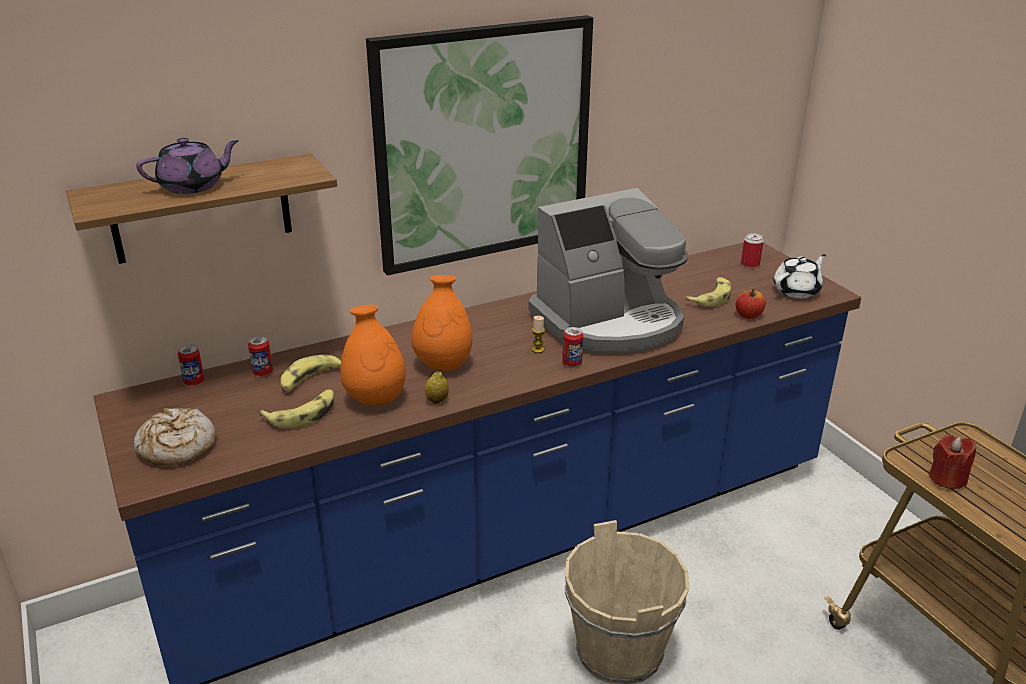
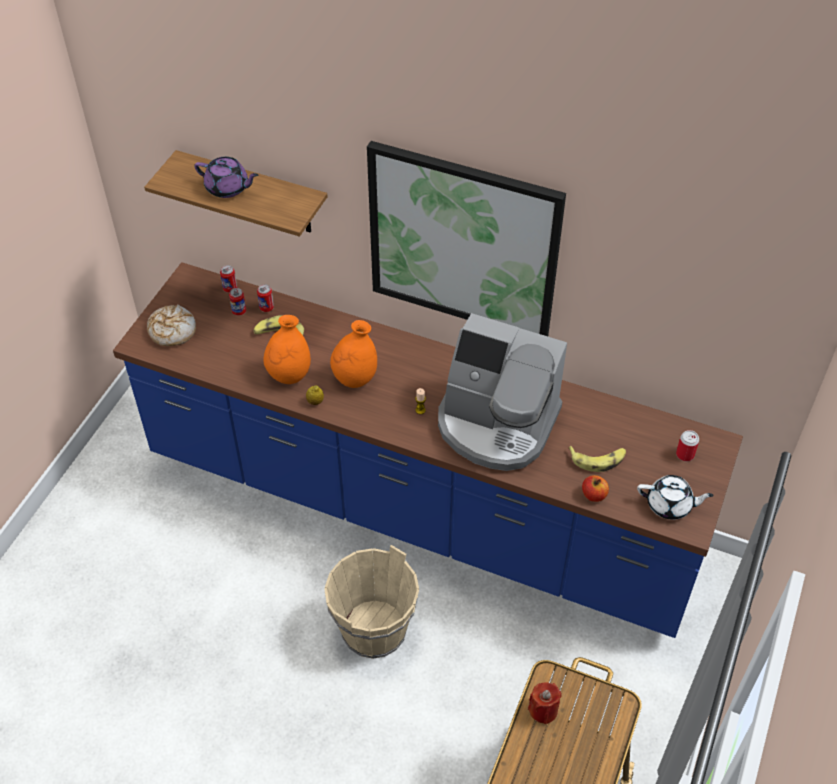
camera: 50 degrees right, 20 degrees up
(303, 414) = (246, 356): banana -> none
(572, 363) = (422, 437): can -> can (239, 311)

